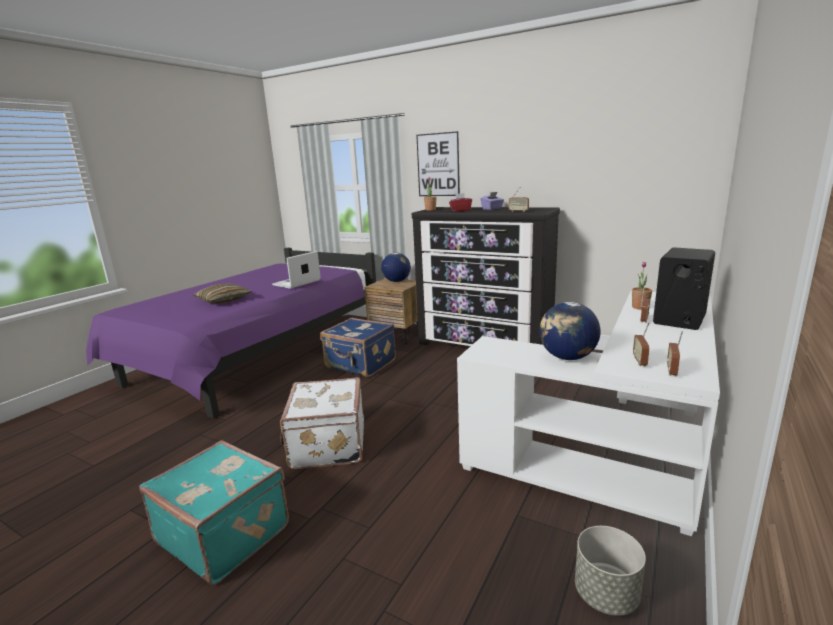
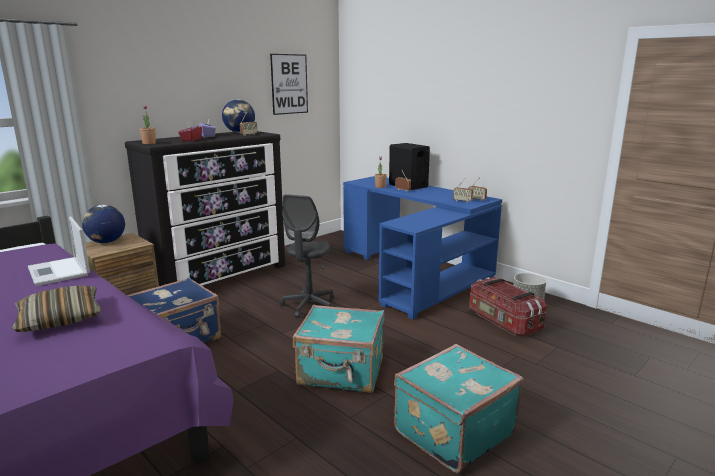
camera: 75 degrees left, 0 degrees up
(327, 445) = (341, 372): white suitcase -> turquoise suitcase
(438, 165) = (120, 91): picture -> picture (289, 84)
(453, 398) = (309, 306): none -> grey office chair
(512, 561) = (503, 321): none -> storage box
(567, 357) = (435, 213): globe -> globe (239, 132)
(618, 448) = (416, 273): white desk -> blue desk

